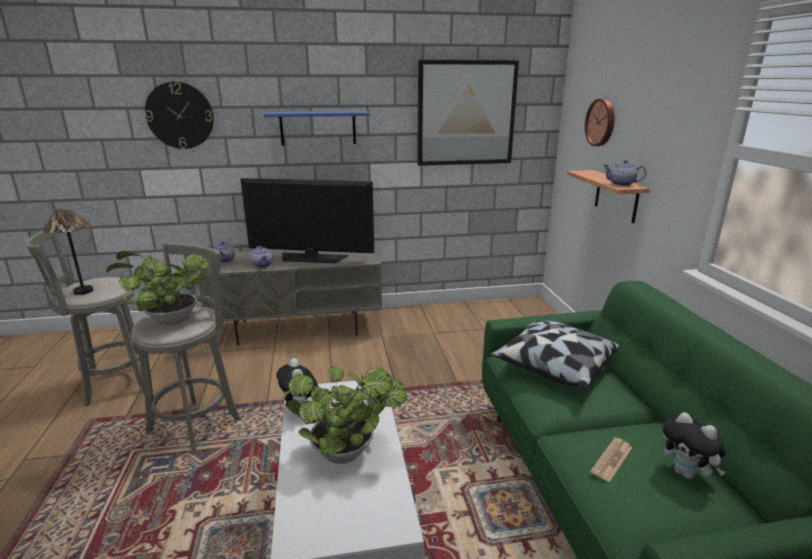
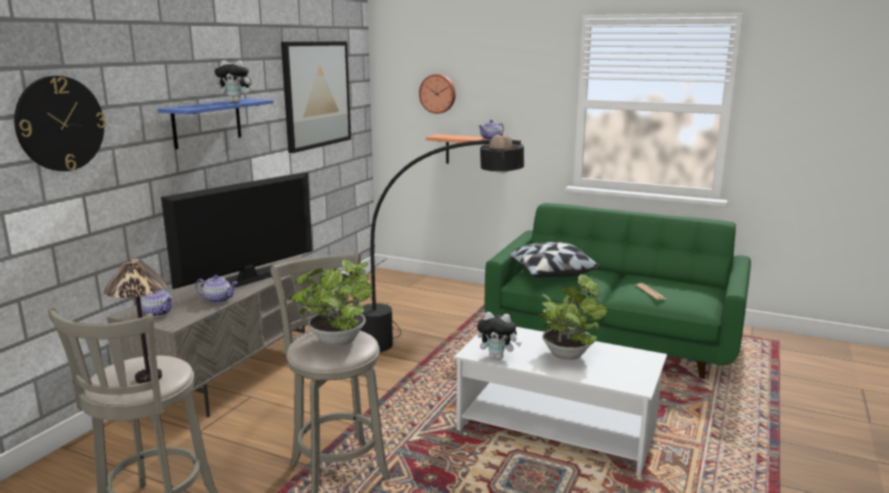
camera: 55 degrees left, 5 degrees down
(428, 375) = (421, 345): none -> black floor lamp
(686, 473) = (674, 283): plush toy -> plush toy (236, 102)

